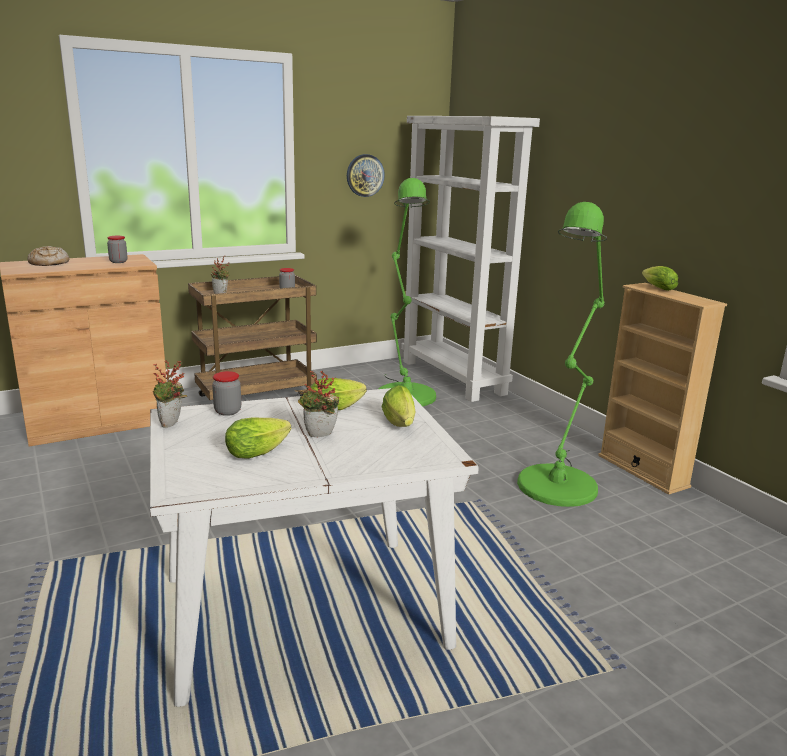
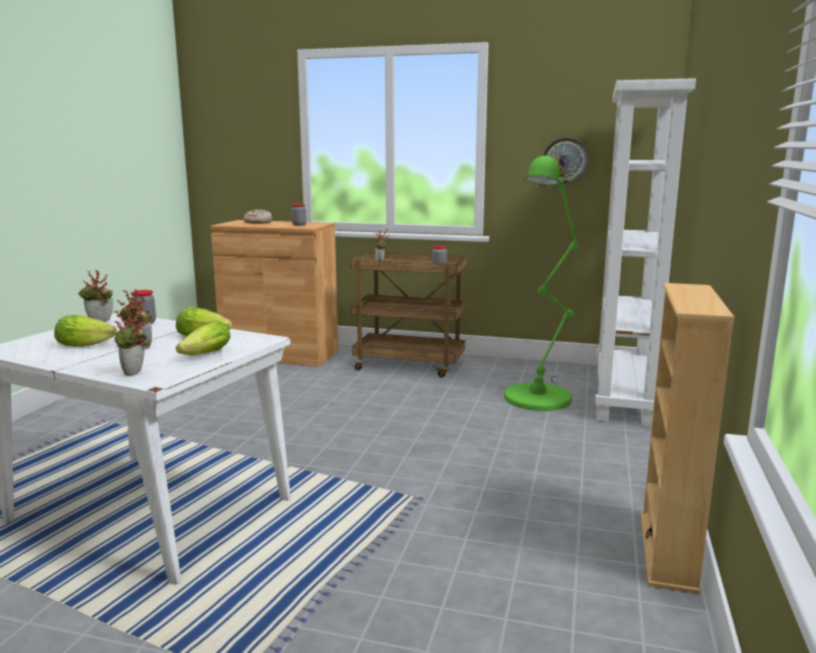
camera: 45 degrees right, 5 degrees down
(407, 458) = (135, 373): none -> potted plant
(560, 481) = (538, 518): green floor lamp -> none
(656, 288) = (696, 290): lettuce -> none

